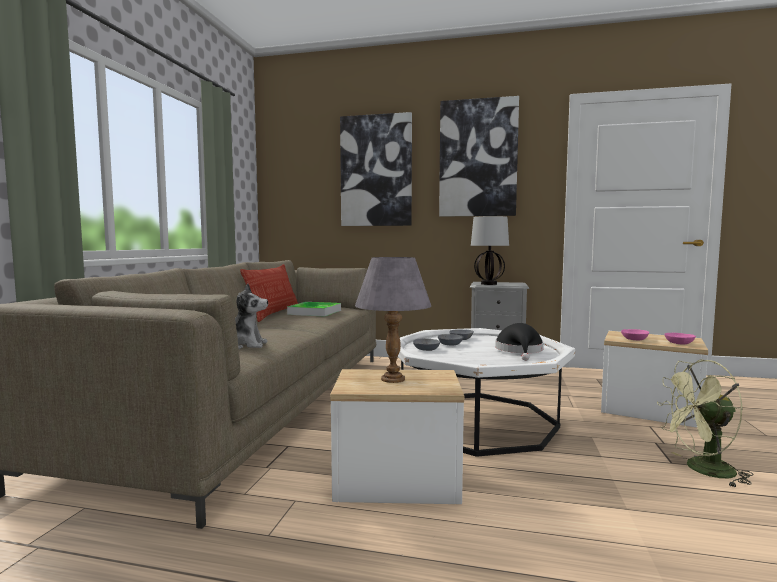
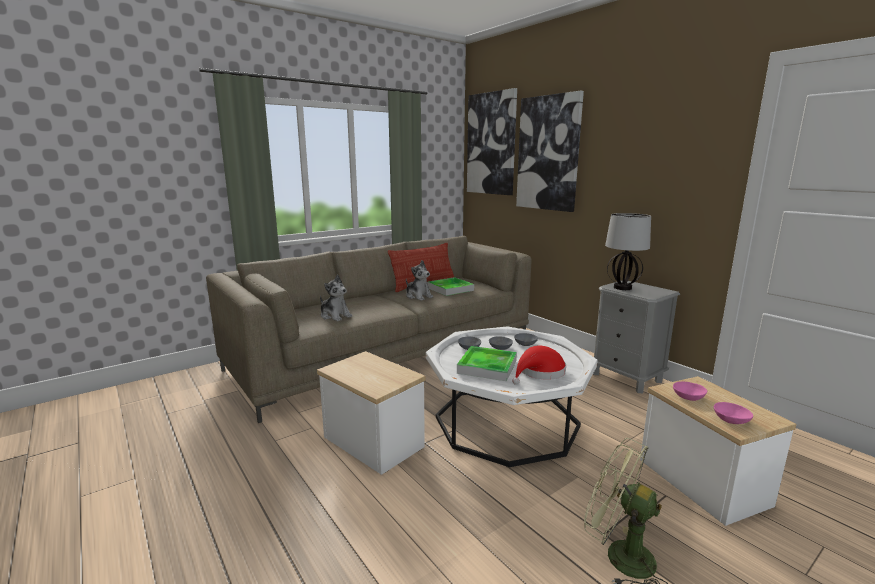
camera: 40 degrees right, 10 degrees up
(295, 320) = (418, 296): none -> plush toy
(393, 379) = (370, 370): grey table lamp -> none
(476, 356) = (487, 367): none -> tray
(478, 158) = (644, 141): picture -> picture (491, 144)
(519, 351) = (539, 372): black hat -> red hat

